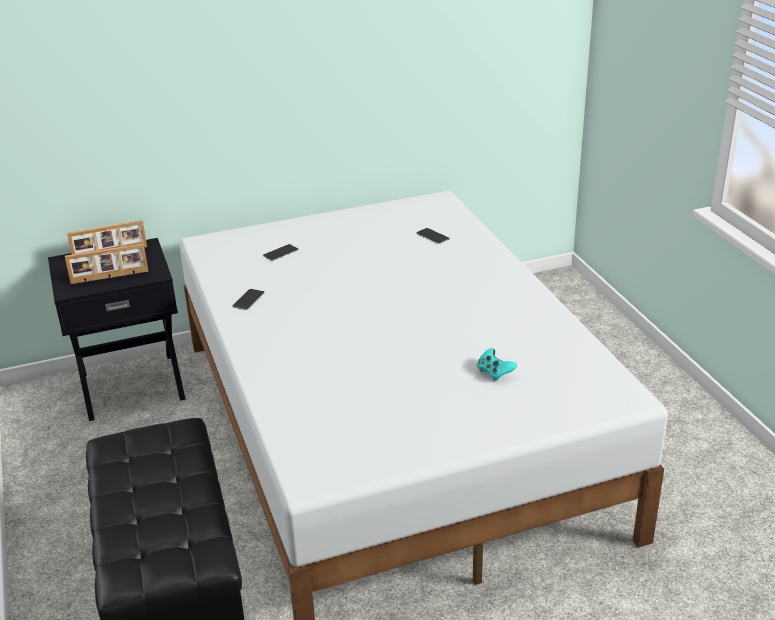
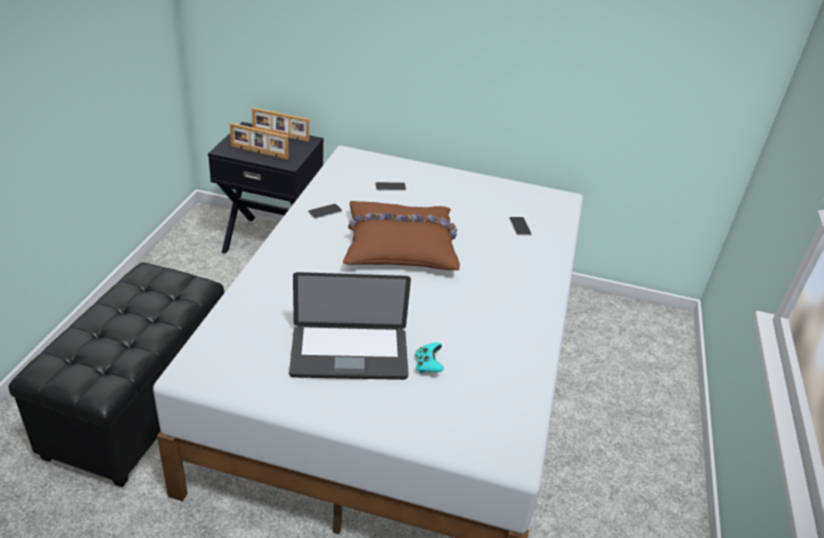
camera: 30 degrees right, 5 degrees up
(354, 296) = (400, 246): none -> brown pillow
(423, 397) = (349, 354): none -> laptop

